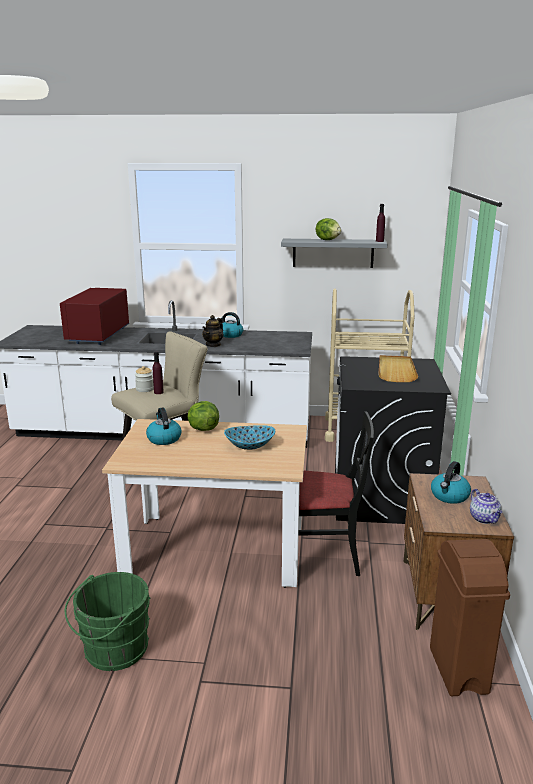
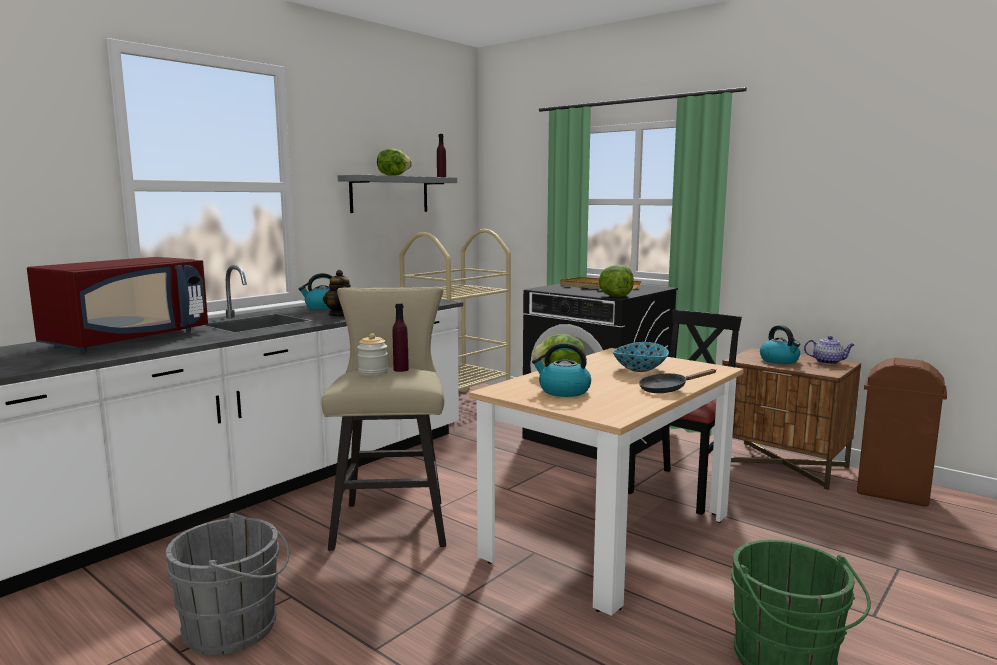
camera: 55 degrees left, 10 degrees down
(39, 488) = (236, 627): none -> grey bucket
(98, 335) = (128, 339): red microwave -> red microwave turned 105 degrees counterclockwise
(202, 464) = (667, 389): none -> black frying pan
(353, 384) = (615, 296): none -> lettuce

